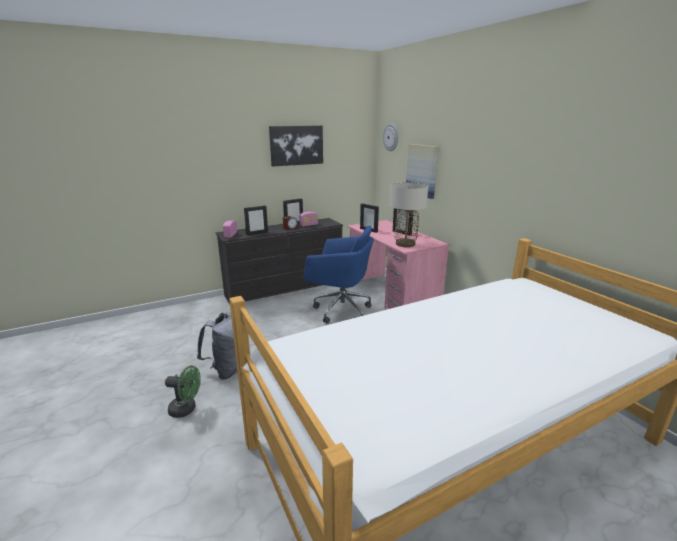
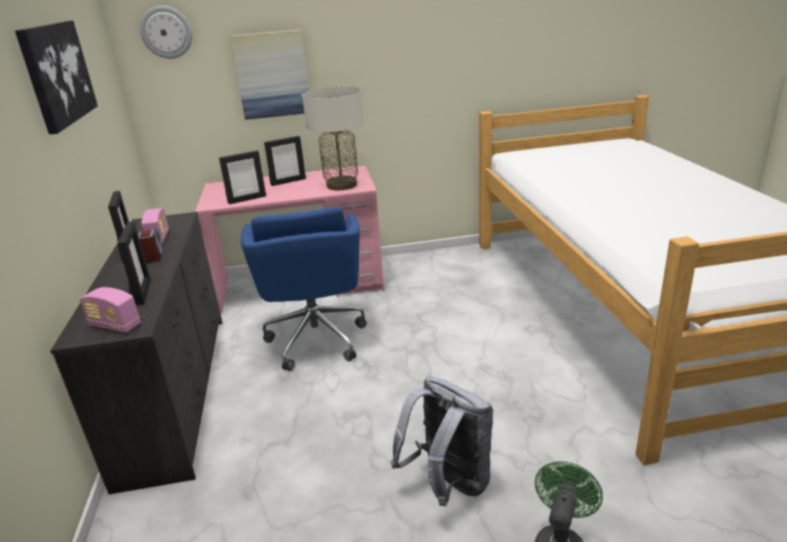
camera: 70 degrees left, 5 degrees up
(339, 311) = (316, 338): blue office chair -> blue office chair turned 135 degrees clockwise

